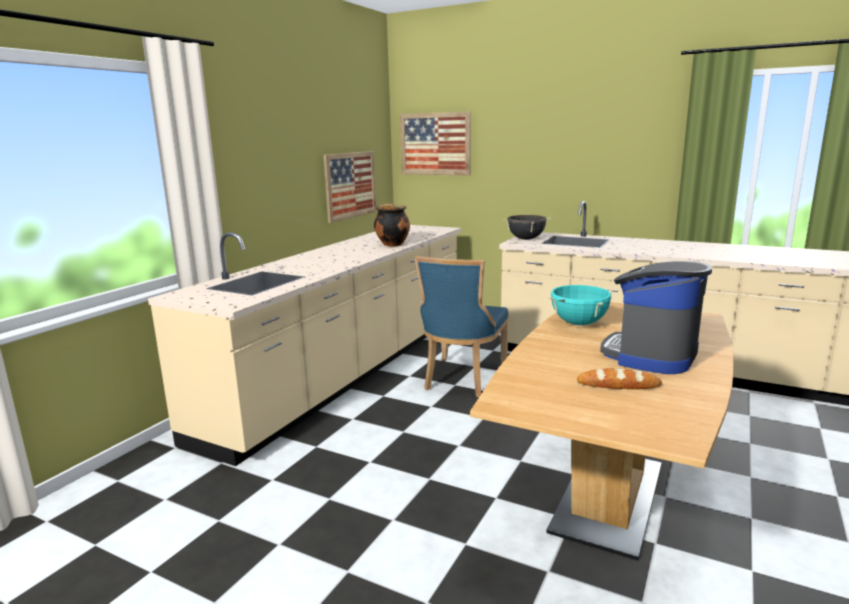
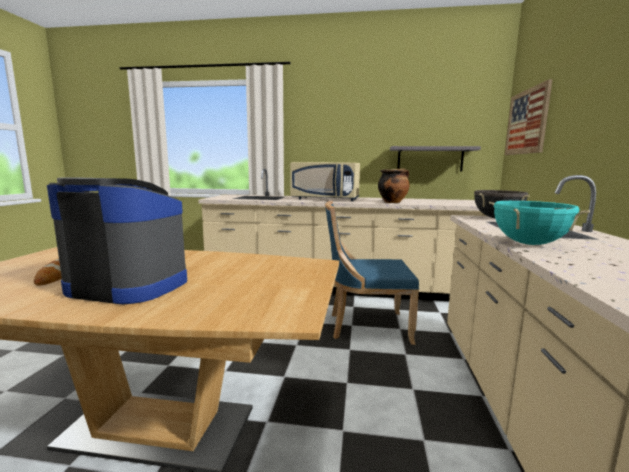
camera: 70 degrees right, 5 degrees down
(330, 259) = (326, 199): none -> beige microwave
(350, 185) = (430, 159): picture -> grey shelf
(579, 323) = (240, 262): turquoise cooking pot -> turquoise cooking pot (529, 244)

